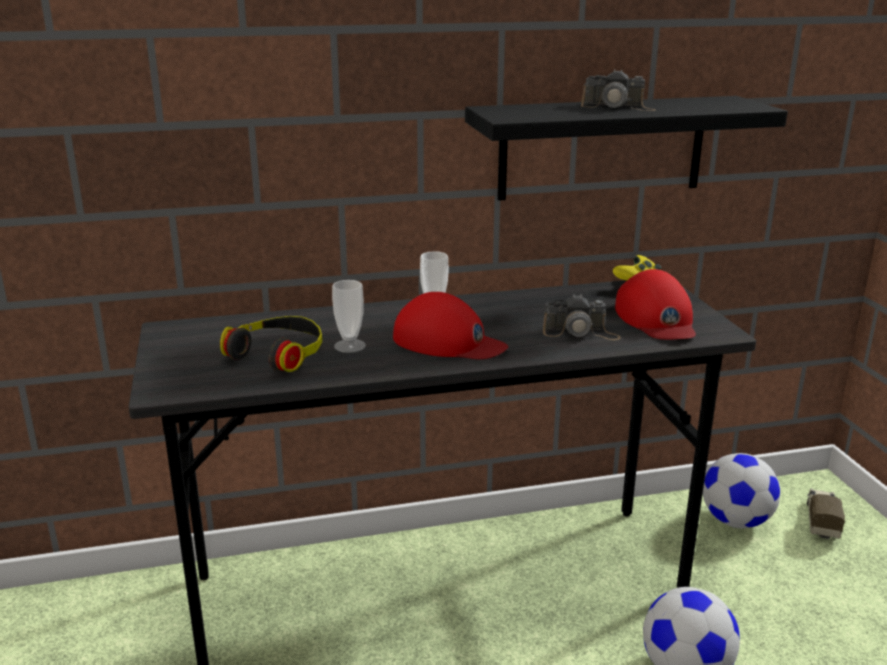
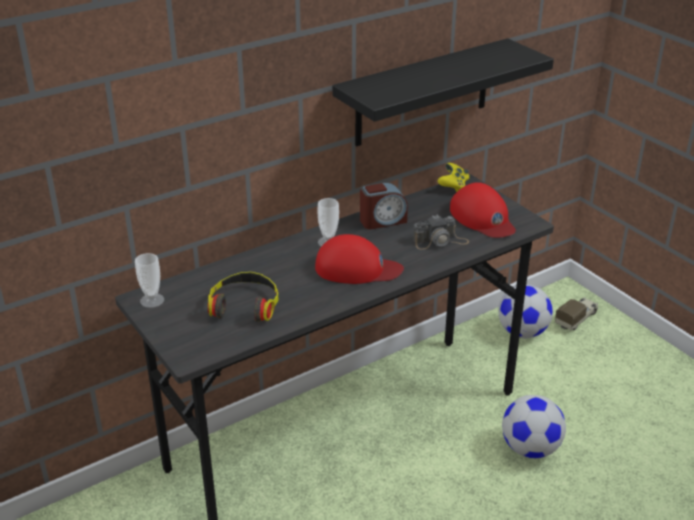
camera: 20 degrees left, 10 degrees up
(350, 346) = (291, 287): cup -> cup (152, 300)
(519, 303) = (382, 221): none -> alarm clock
(618, 107) = (441, 70): camera -> none
(821, 521) = (576, 319): toy truck -> toy truck turned 45 degrees clockwise

